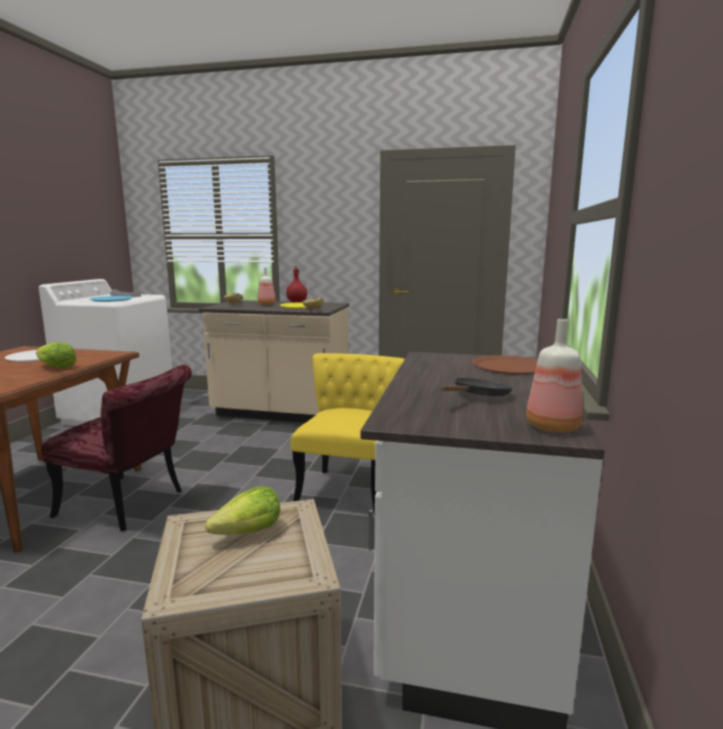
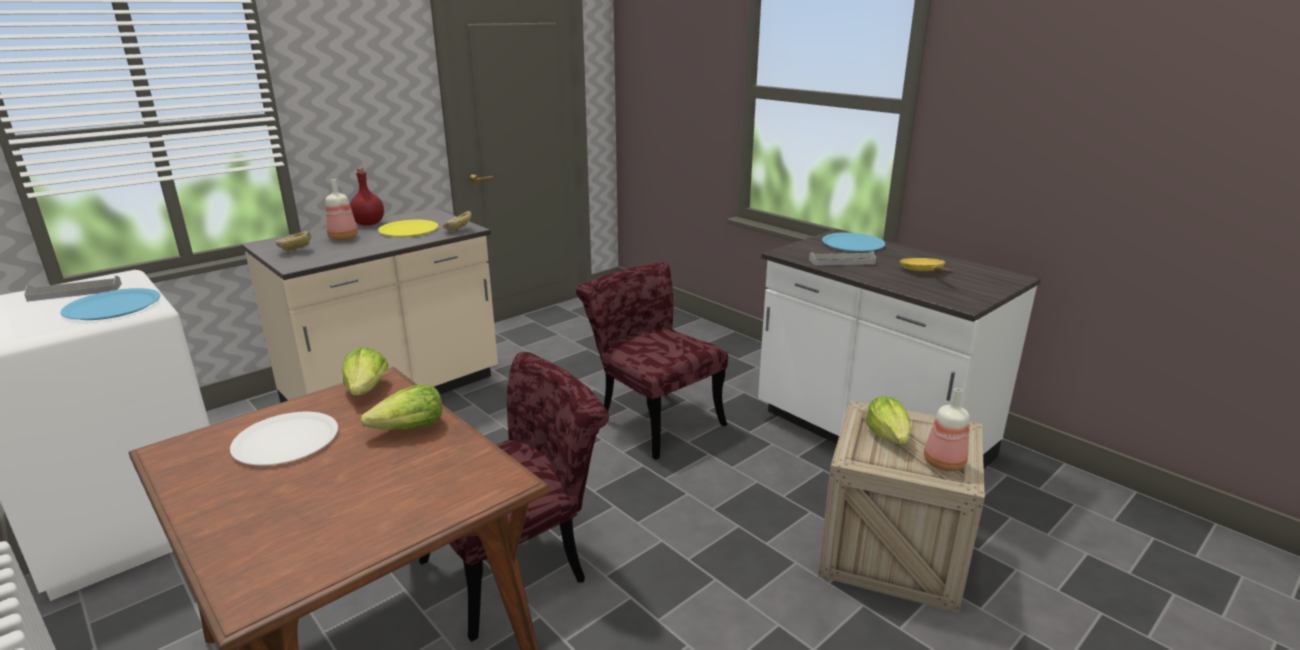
camera: 55 degrees left, 10 degrees up
(102, 354) = (366, 390): none -> lettuce
(350, 487) = (652, 418): yellow chair -> red chair
(439, 370) = (841, 261): none -> grey tray
(478, 396) = (924, 271): black frying pan -> yellow frying pan
(509, 366) = (853, 244): brown plate -> blue plate
(552, 426) = (999, 275): bottle -> bottle (942, 463)

